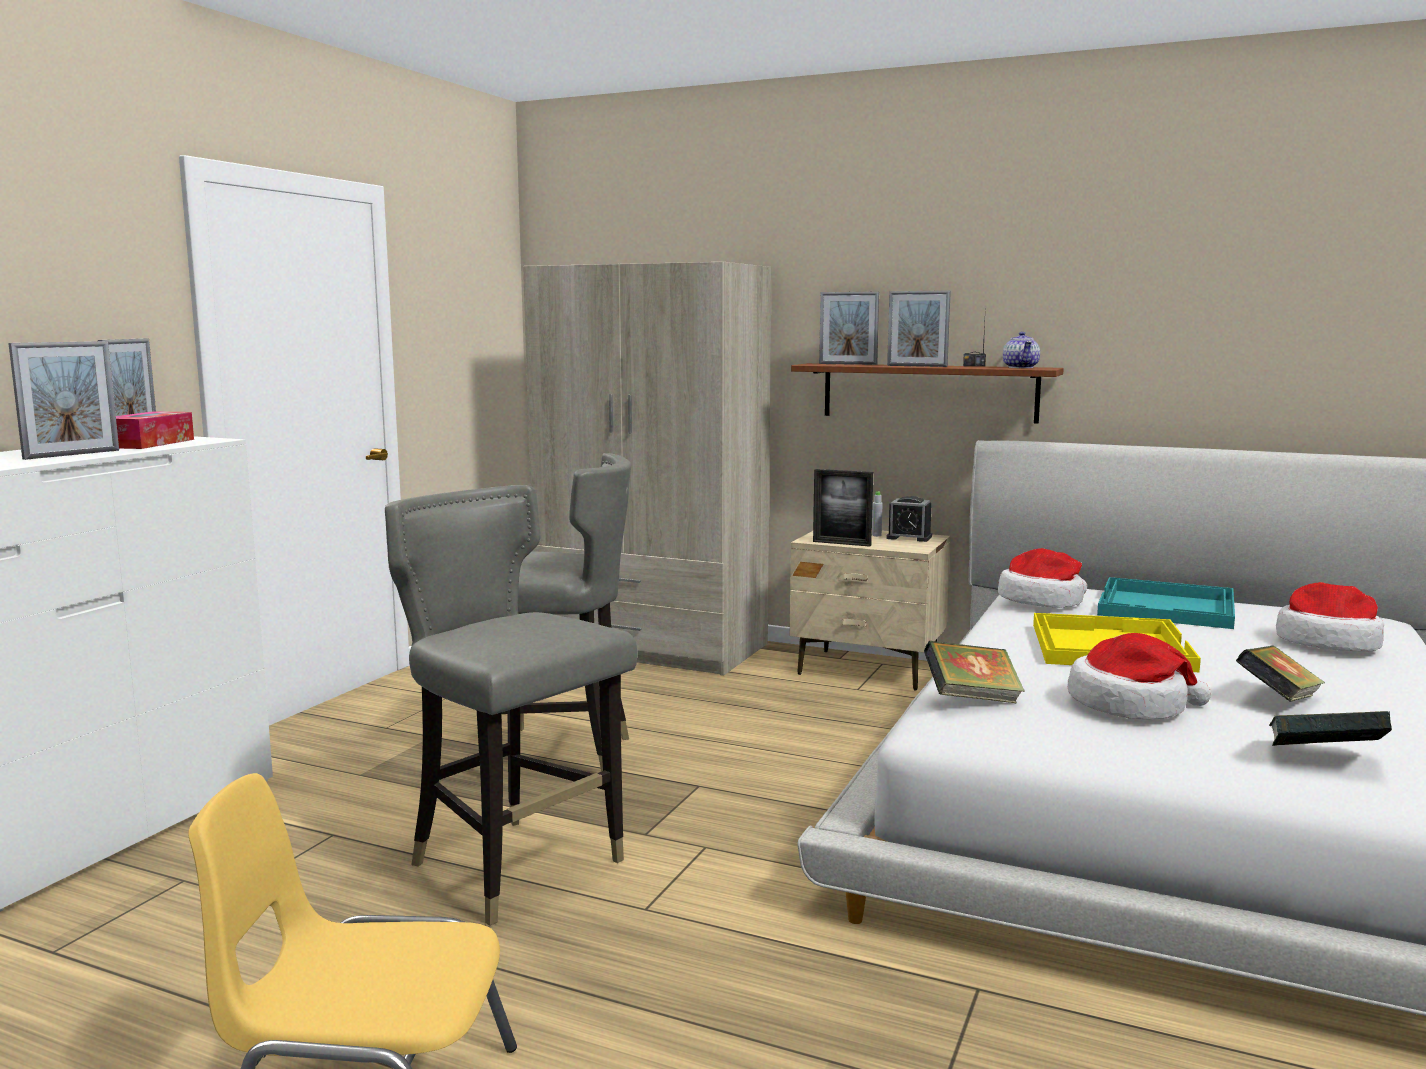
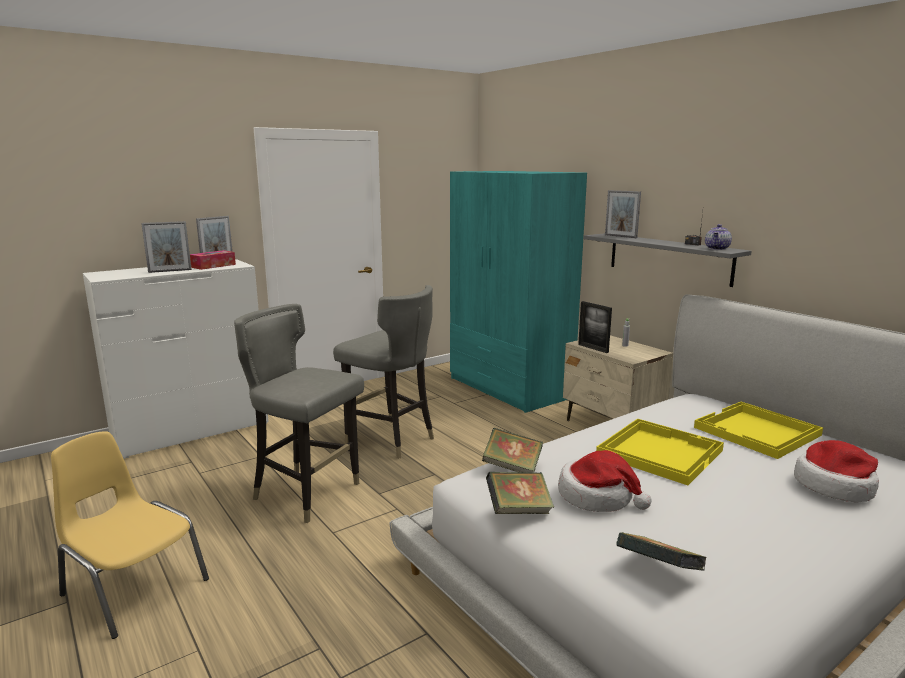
camera: 30 degrees right, 5 degrees up
(516, 867) = (307, 494): grey chair -> grey chair turned 45 degrees counterclockwise
(652, 647) = (509, 388): beige wardrobe -> turquoise wardrobe
(909, 537) = (643, 350): alarm clock -> none
(917, 366) = (653, 242): picture frame -> none
(928, 392) = (668, 258): brown shelf -> grey shelf
(1042, 601) = (675, 409): hat -> none
(1168, 607) = (757, 432): turquoise tray -> yellow tray
(1278, 700) = (706, 520): book -> book (519, 510)

